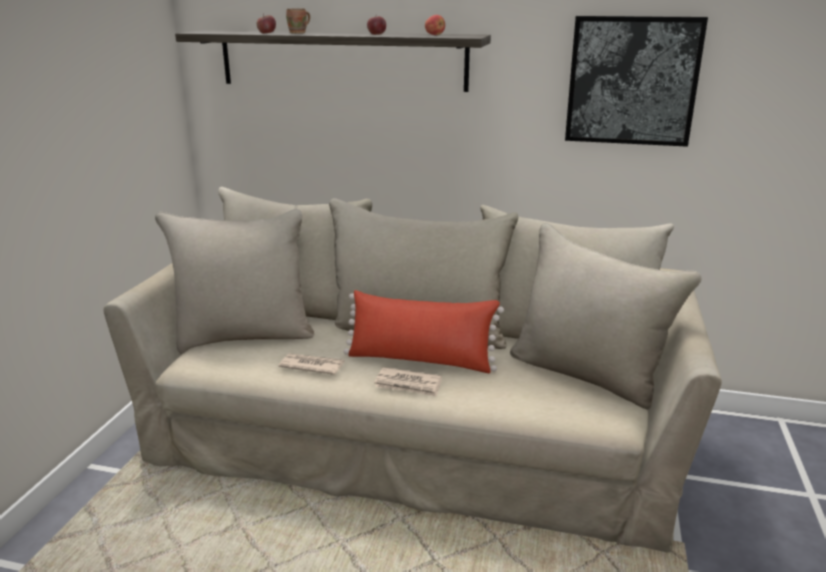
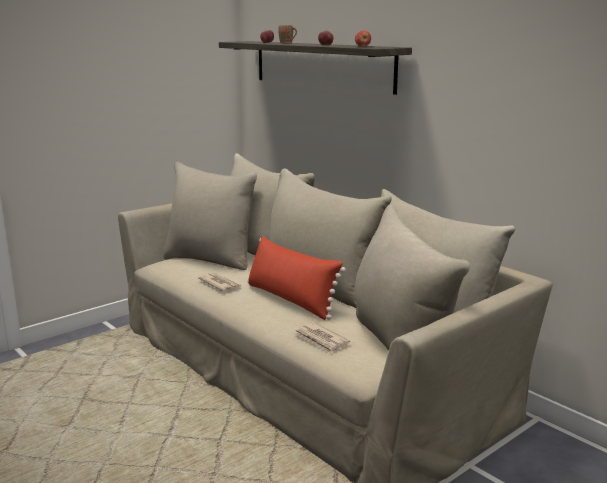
camera: 35 degrees right, 5 degrees down
(408, 385) = (260, 310): newspaper -> newspaper (321, 340)
(632, 81) = (513, 92): picture -> none

